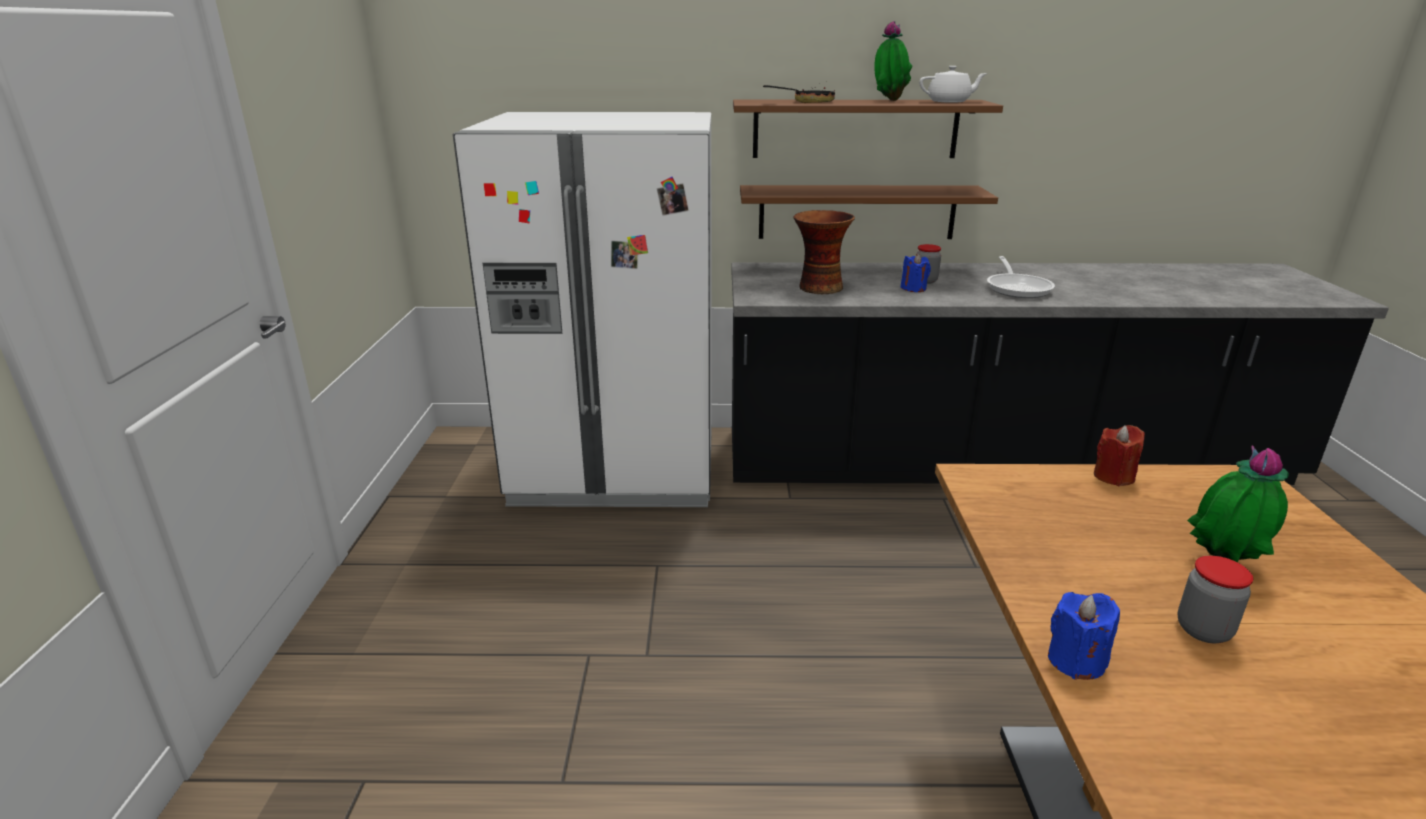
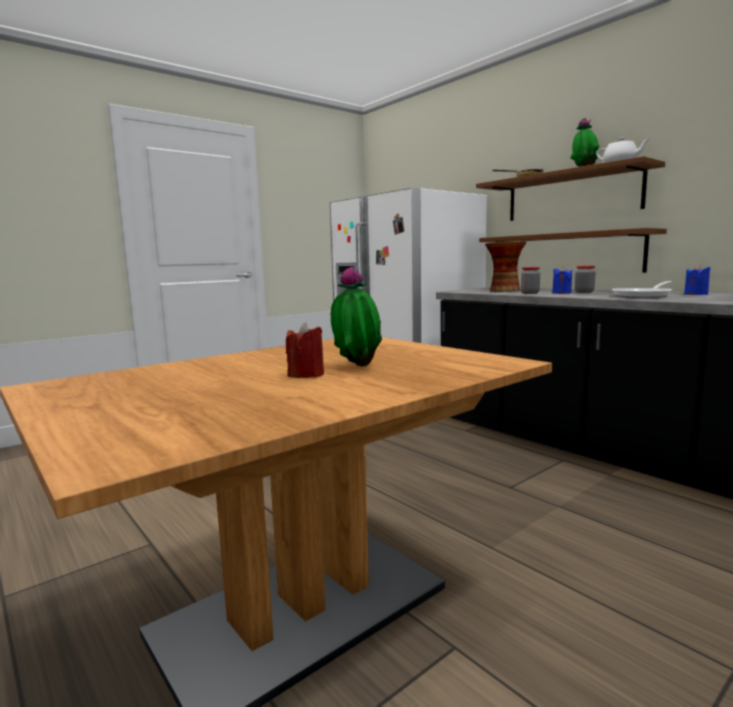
camera: 50 degrees right, 15 degrees down
(1076, 661) = (200, 361): blue candle -> blue candle (696, 294)
(1113, 476) = (427, 347): red candle -> red candle (306, 375)
(1203, 630) = (266, 370): jar -> jar (530, 293)

